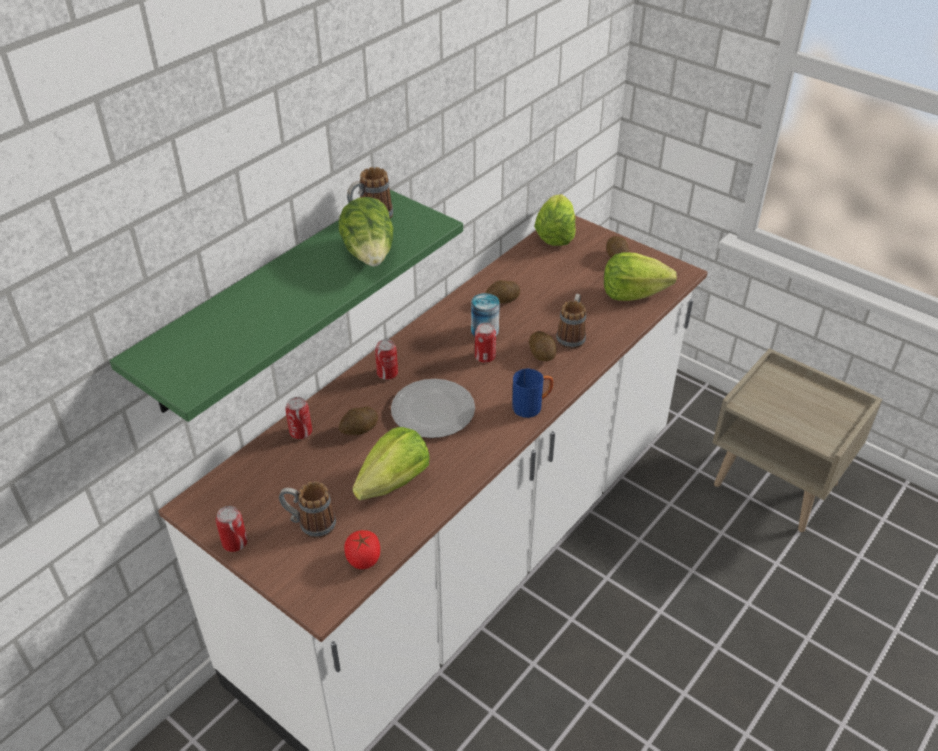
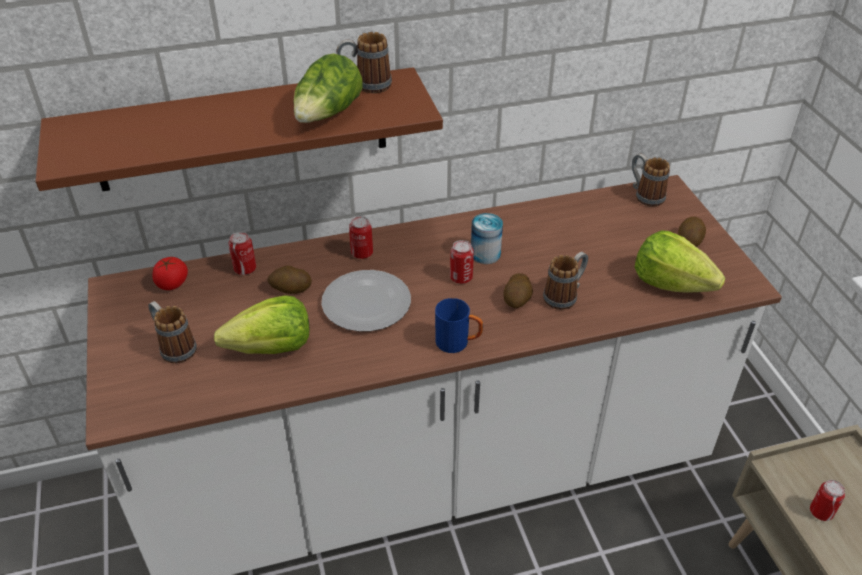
camera: 35 degrees right, 0 degrees up
(235, 543) = (108, 332): can -> can (821, 512)
(270, 300) = (242, 130): green shelf -> brown shelf
(363, 559) = (181, 399): tomato -> tomato (172, 284)
(502, 300) = (530, 234): potato -> none
(555, 235) = (645, 195): lettuce -> mug

